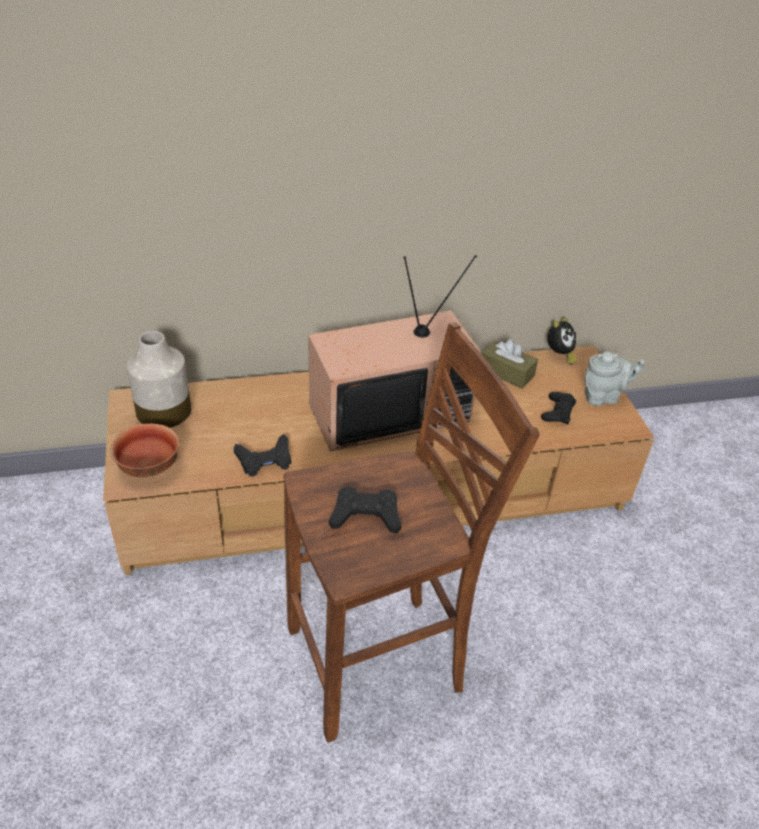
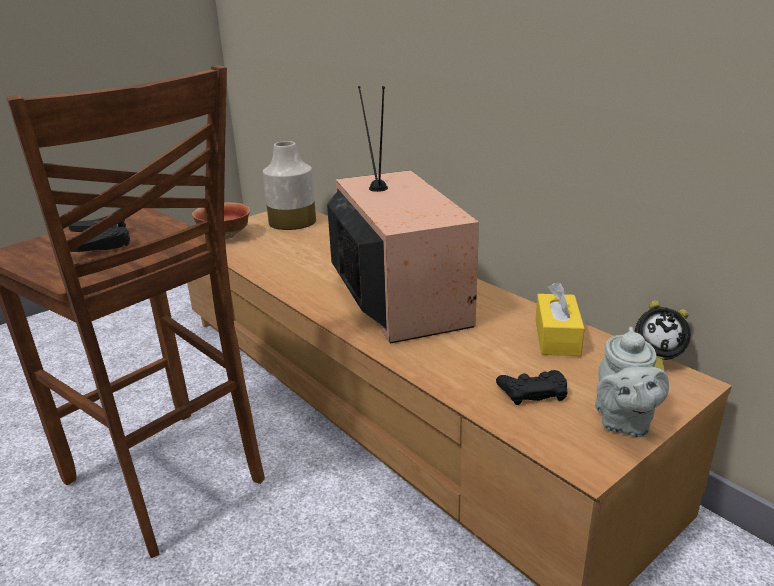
camera: 65 degrees right, 15 degrees down
(265, 460) = (269, 267): black game controller -> none
(390, 410) = (397, 295): television -> television turned 150 degrees counterclockwise
(506, 372) = (557, 337): brown tissue box -> yellow tissue box
(604, 396) = (623, 422): grey teapot -> grey teapot turned 45 degrees clockwise

